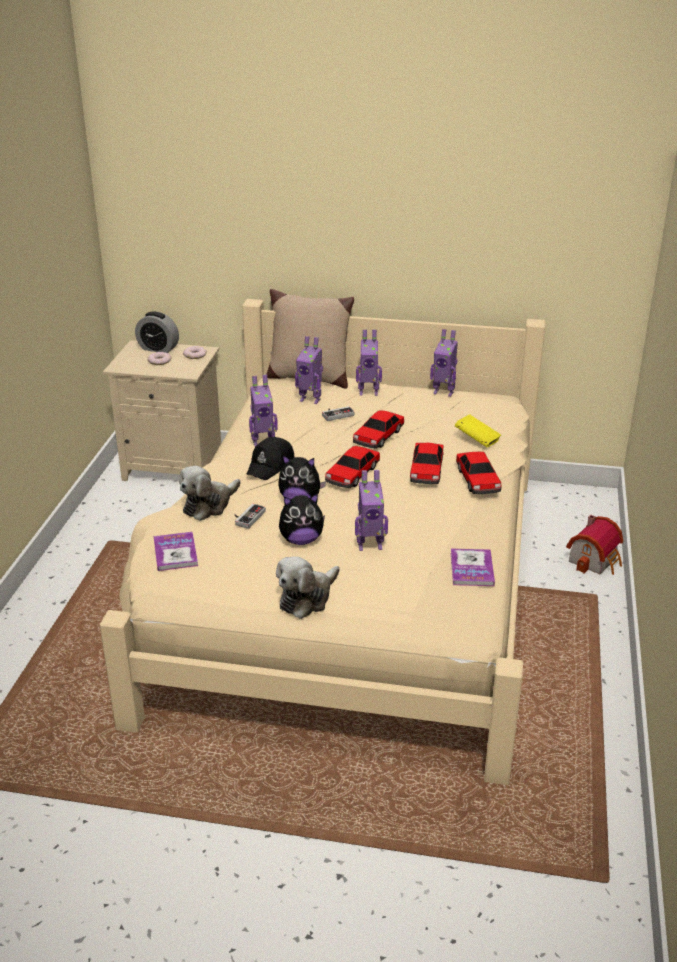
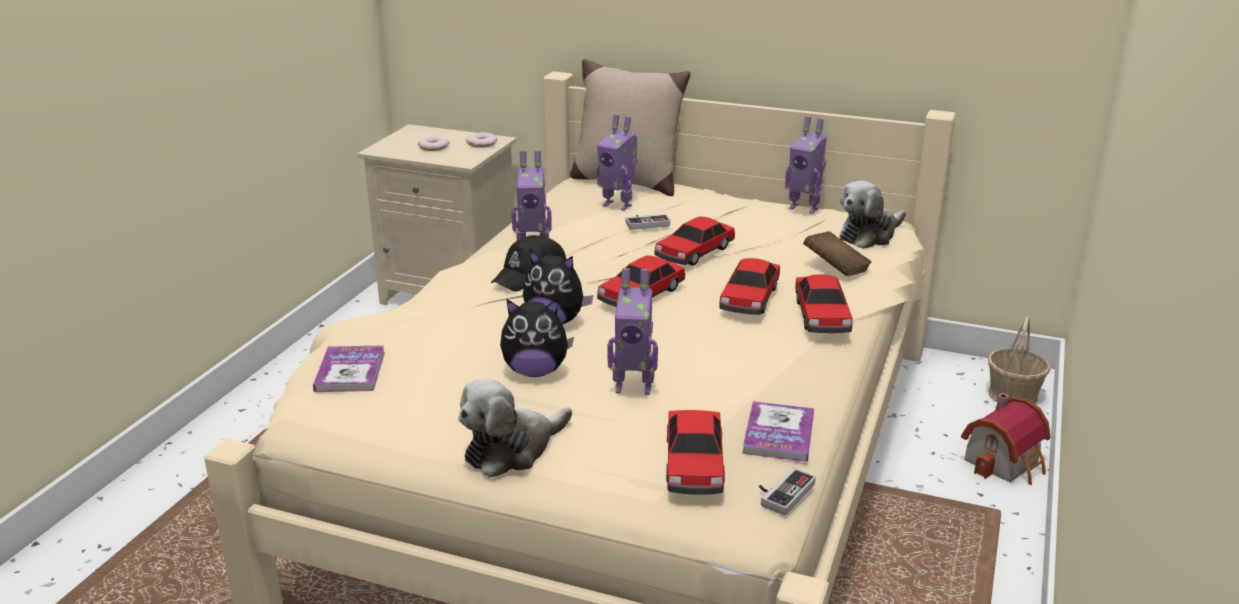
camera: 10 degrees right, 5 degrees down
(158, 349) = (439, 134): alarm clock -> none
(209, 505) = (425, 316): plush toy -> plush toy (869, 235)
(247, 517) = (470, 335): game controller -> game controller (782, 492)
(368, 392) = (699, 201): toy robot -> none
(426, 596) = (694, 465): none -> toy car
(477, 440) = (835, 268): yellow book -> brown book
(593, 510) = (1013, 395): none -> basket

